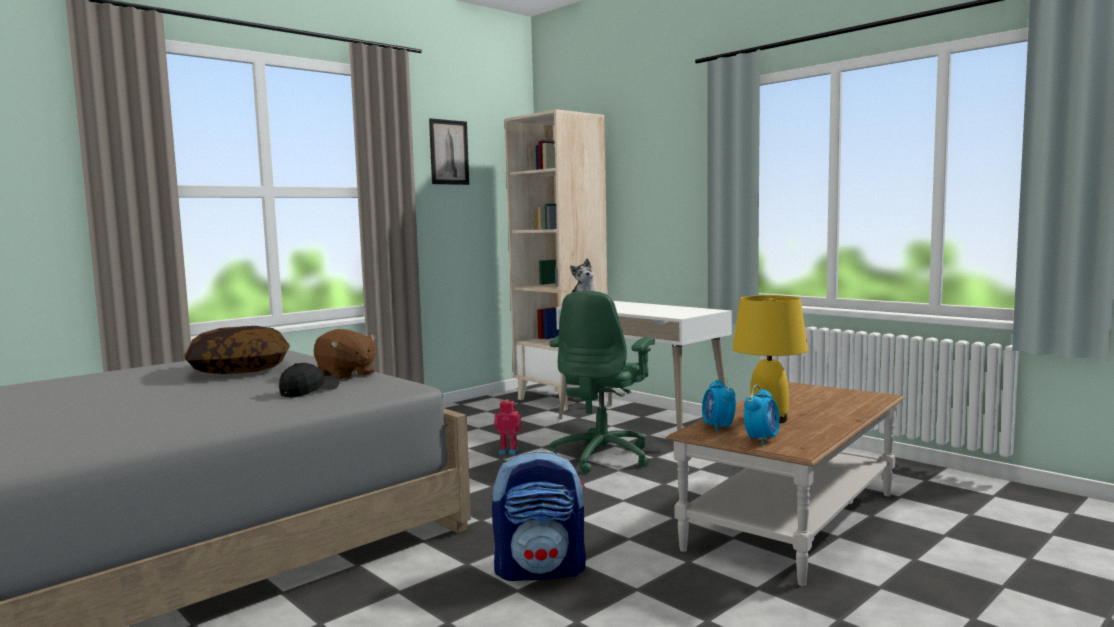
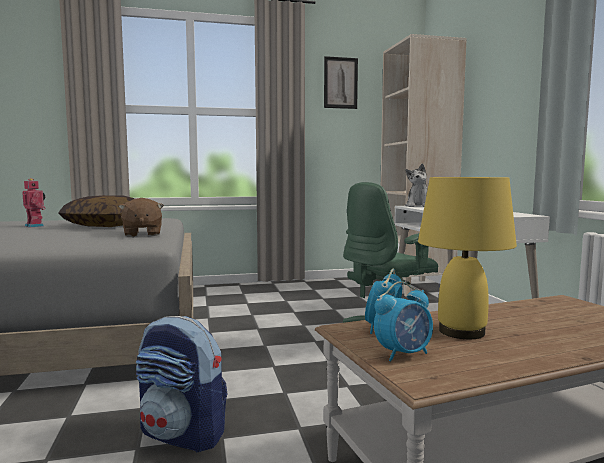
camera: 30 degrees right, 0 degrees up
(309, 391) = (87, 240): black cap -> none
(509, 451) = (317, 320): toy robot -> toy robot (35, 226)

